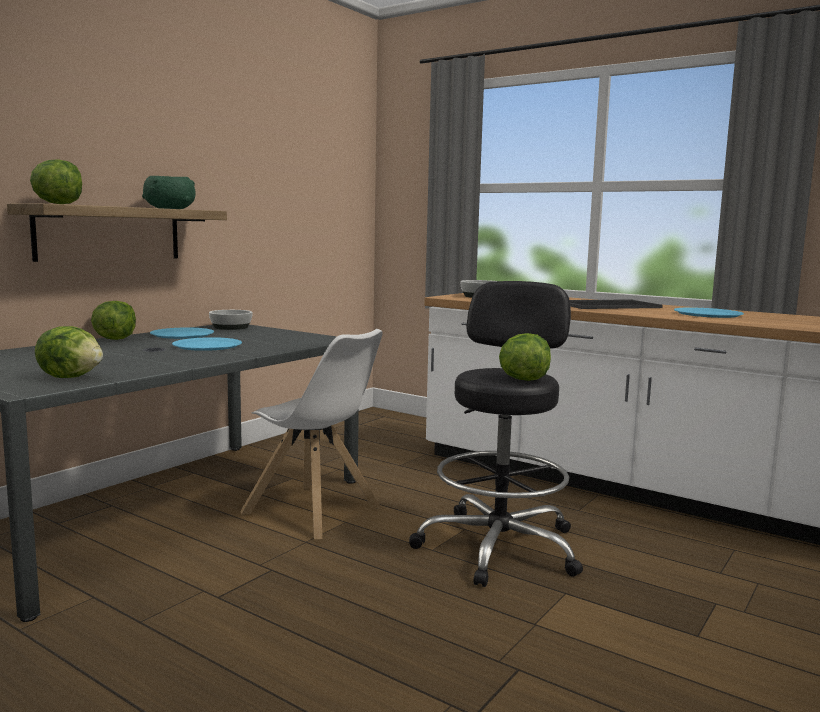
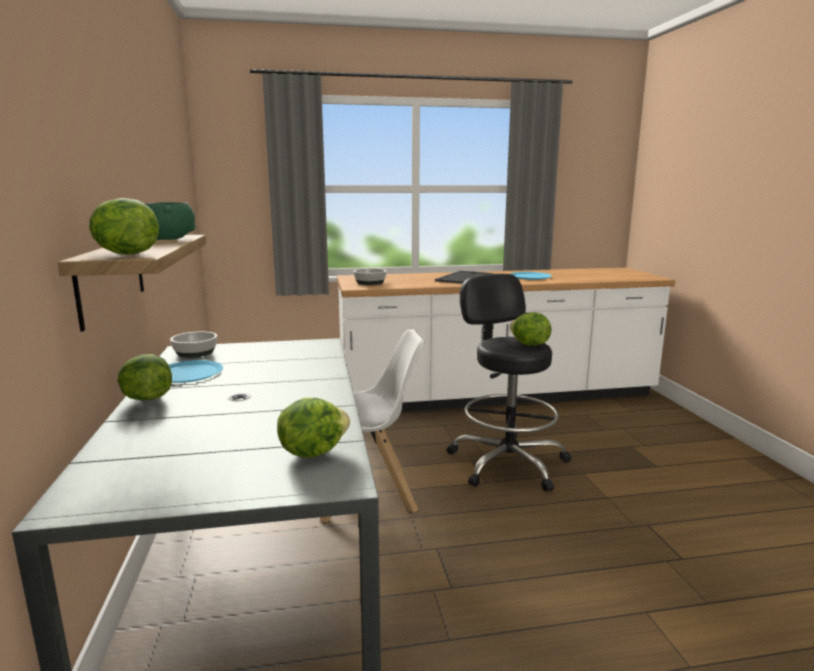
camera: 45 degrees left, 5 degrees up
(207, 345) = (268, 378): blue plate -> none

